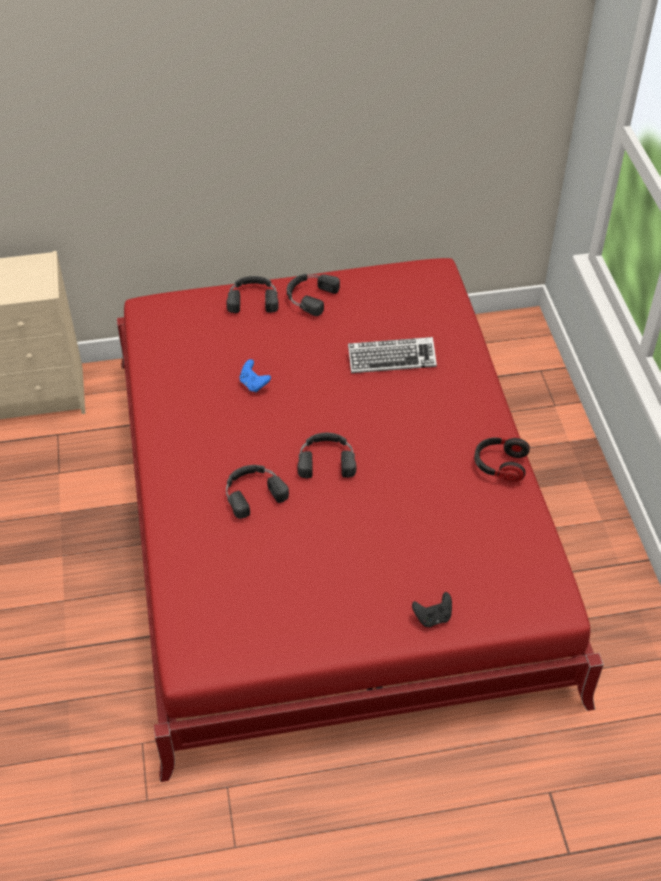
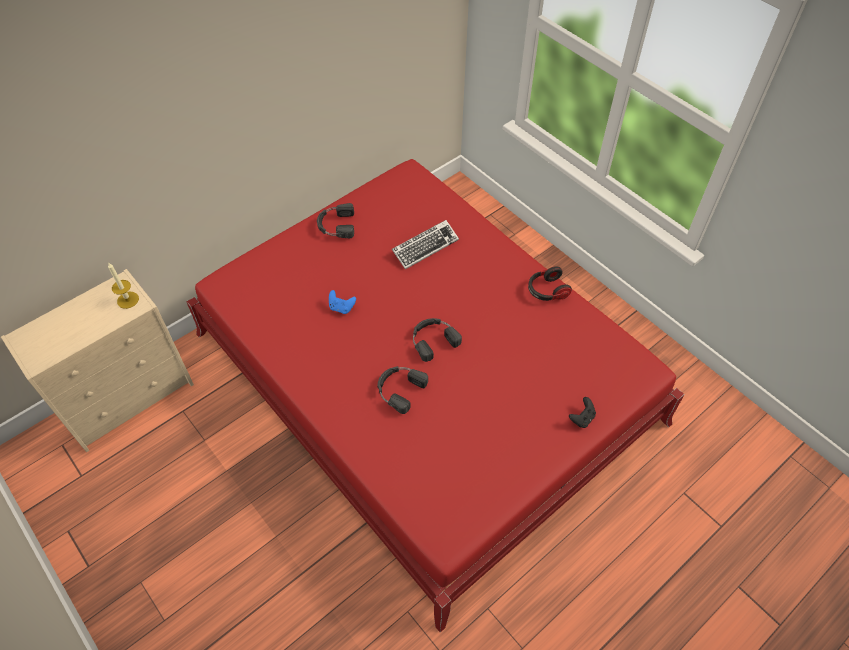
camera: 30 degrees left, 5 degrees up
(37, 281) = (128, 300): none -> candle
(253, 298) = (294, 243): black headphones -> none

